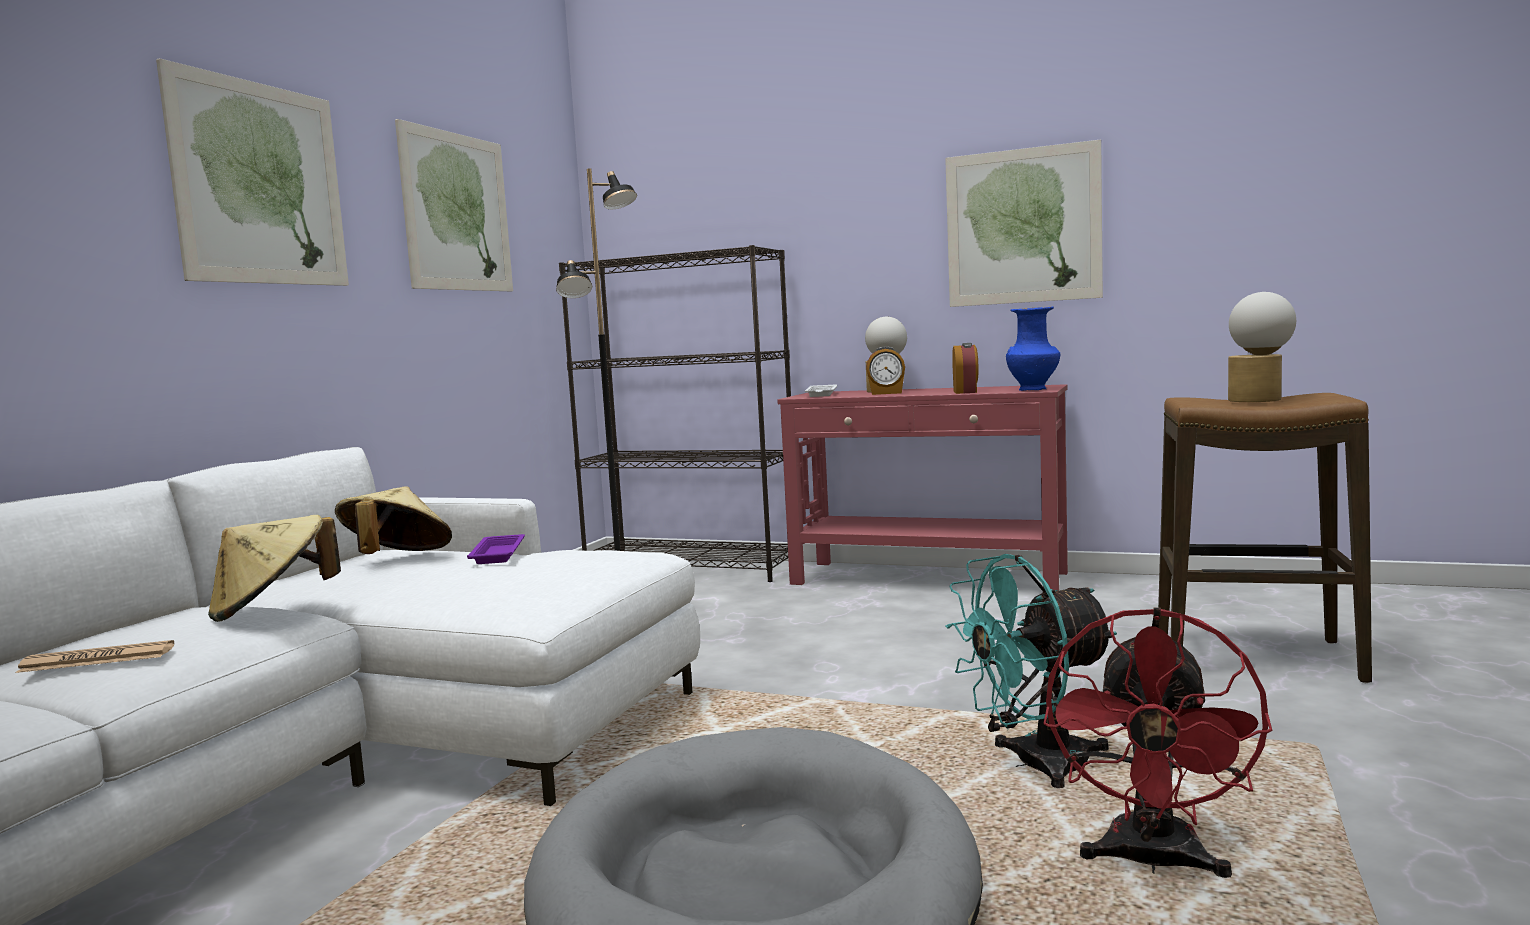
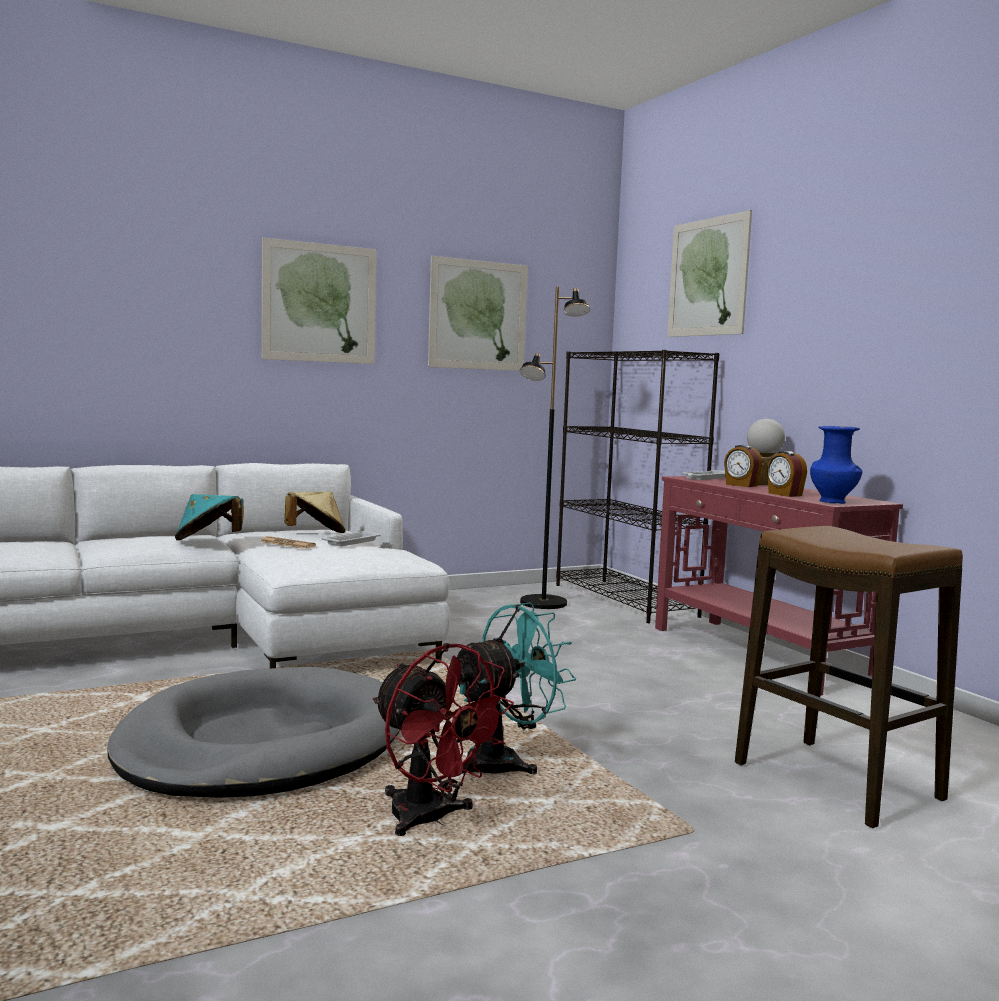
camera: 40 degrees right, 0 degrees up
(97, 659) = (114, 543): newspaper -> newspaper (287, 544)
(273, 608) = (208, 540): beige hat -> turquoise hat
(498, 554) = (352, 542): purple tray -> white tray
(966, 392) = (784, 494): alarm clock -> alarm clock turned 105 degrees clockwise
(1022, 226) = (886, 348): picture -> picture (708, 277)
(1034, 766) = (504, 762): turquoise fan -> turquoise fan turned 120 degrees clockwise
(1153, 863) = (430, 820): red fan -> red fan turned 105 degrees counterclockwise
(1260, 399) = (861, 540): table lamp -> none

